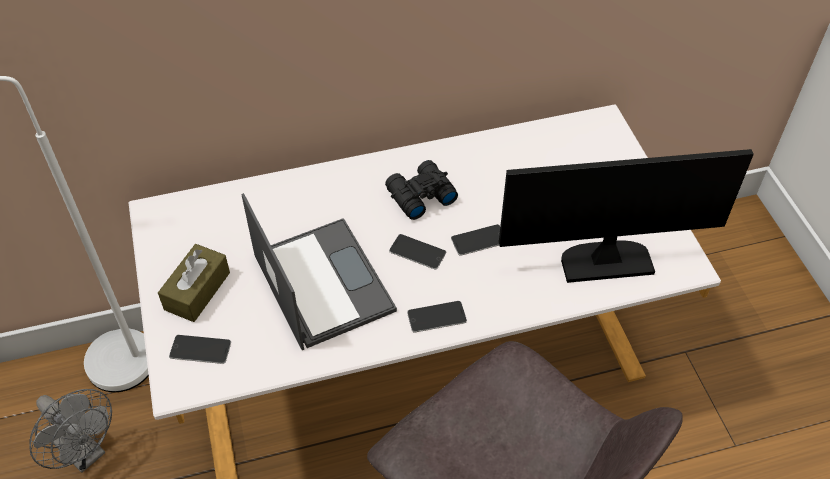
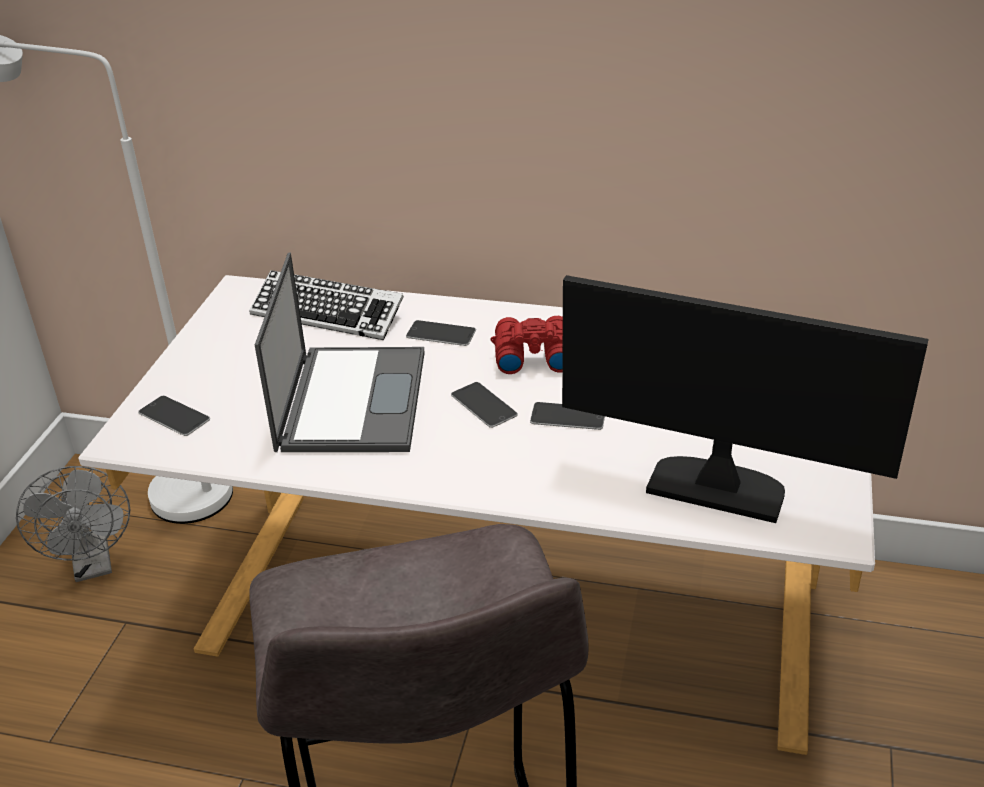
camera: 30 degrees right, 15 degrees down
(197, 291) = (218, 366): brown tissue box -> none
(243, 210) = (327, 313): none -> keyboard
(419, 195) = (532, 354): black binoculars -> red binoculars
(436, 317) = (452, 472): phone -> phone (441, 333)

